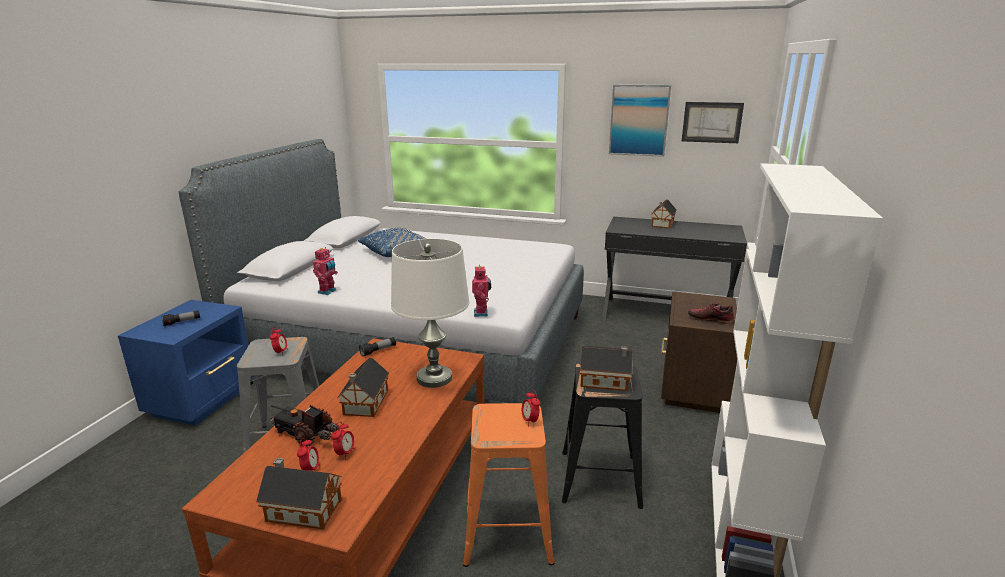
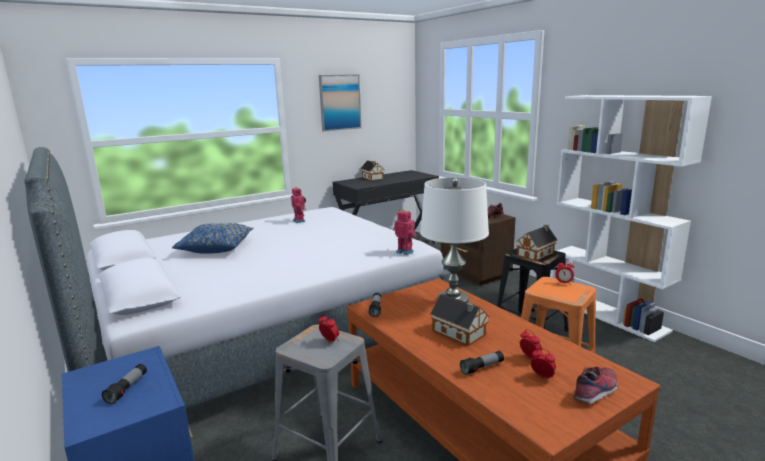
camera: 50 degrees left, 5 degrees down
(301, 509) = (596, 392): toy house -> shoe
(306, 434) = (482, 368): toy truck -> flashlight
(328, 291) = (249, 289): toy robot -> toy robot (300, 221)
(711, 122) = (385, 100): picture -> none

